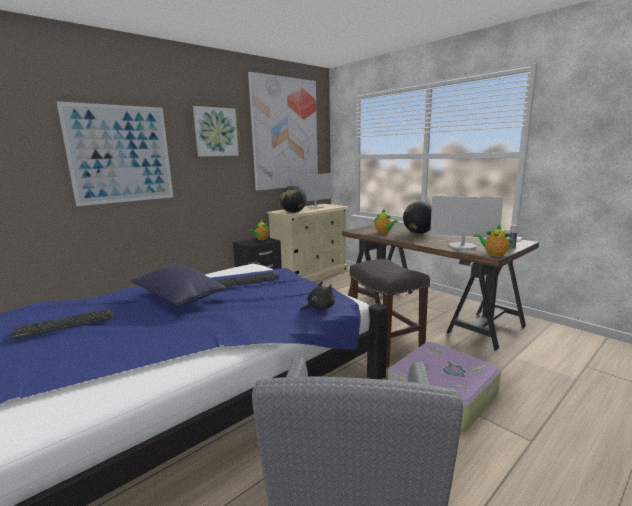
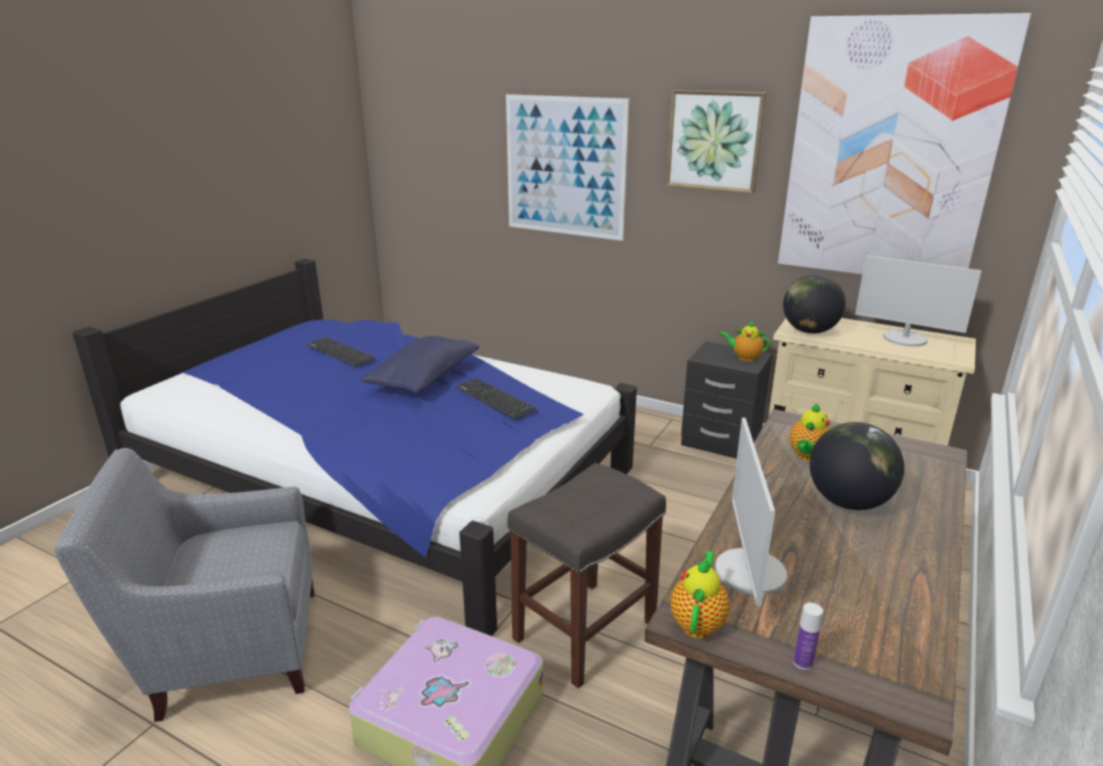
camera: 70 degrees right, 10 degrees up
(319, 308) = (415, 473): black plush toy -> none

